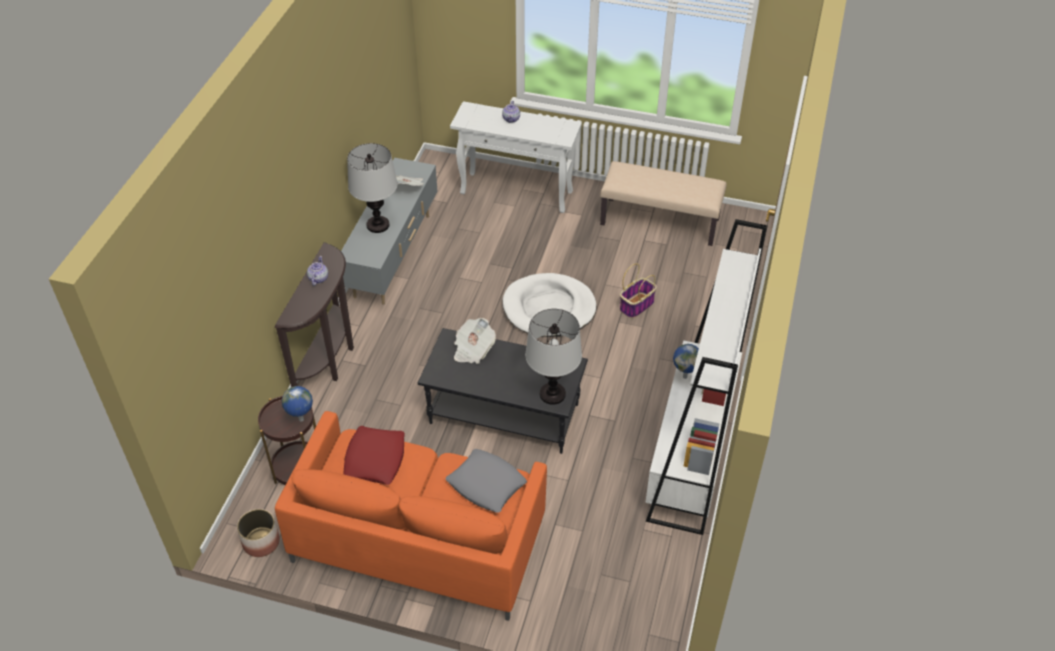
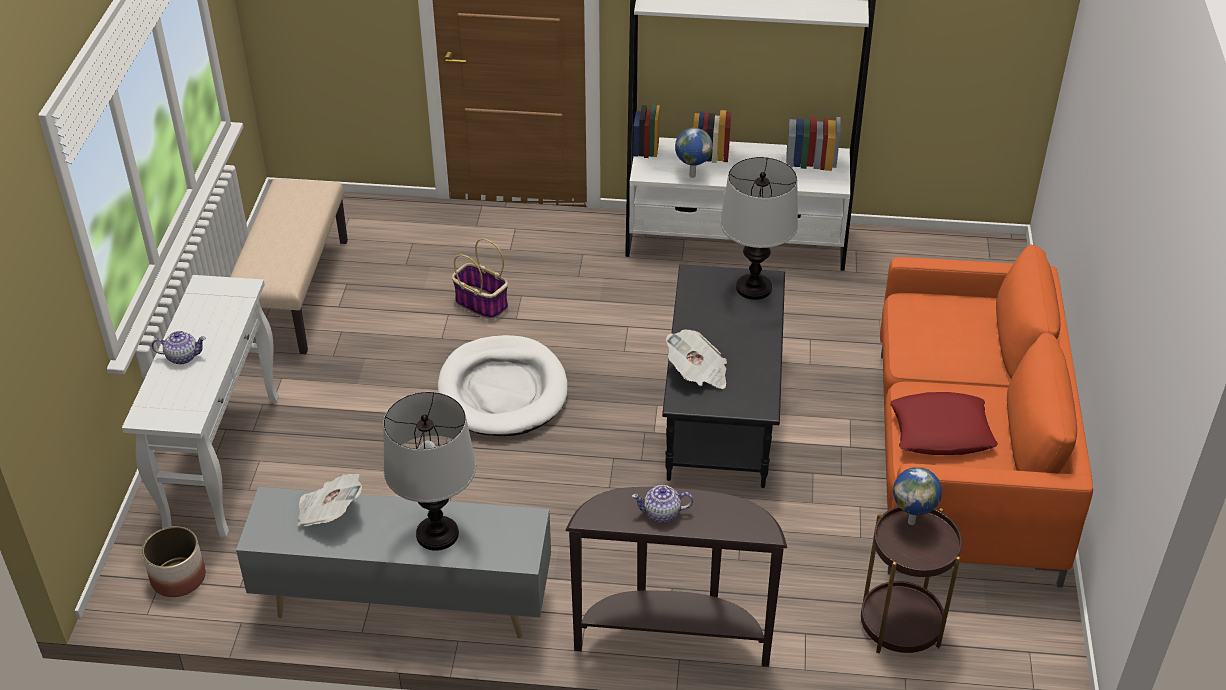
camera: 100 degrees left, 5 degrees down
(261, 542) = (1044, 636): planter -> planter (178, 578)
(486, 484) = (929, 323): grey pillow -> none

